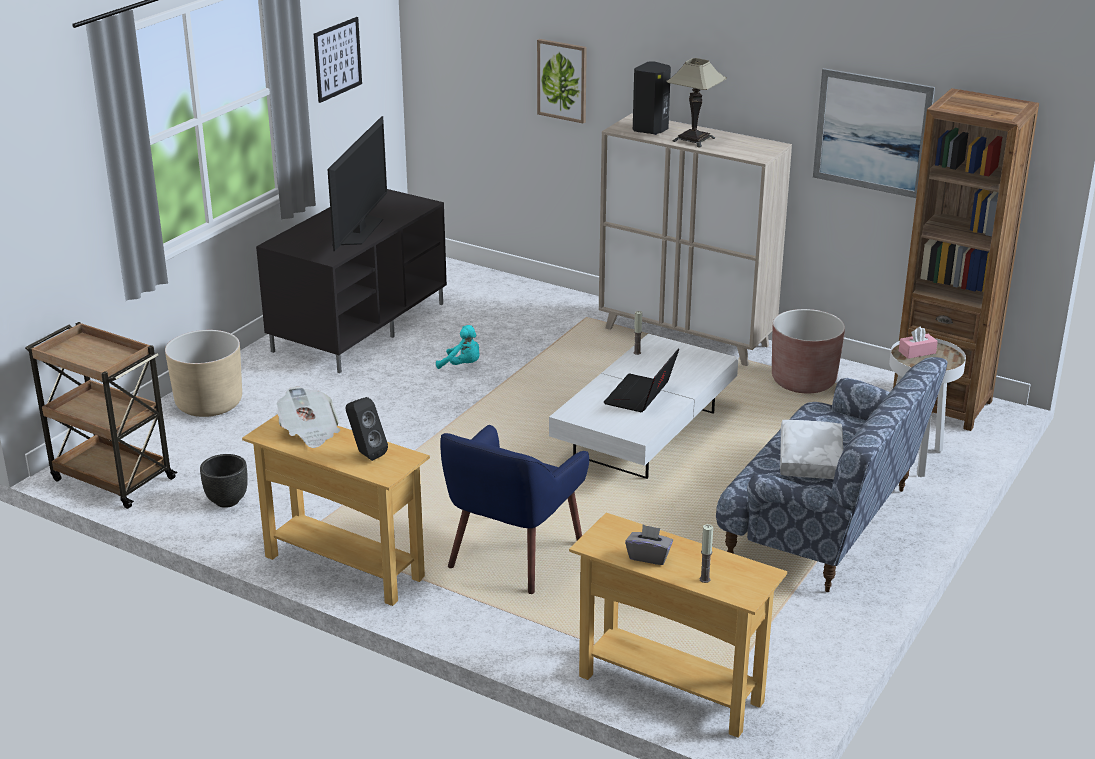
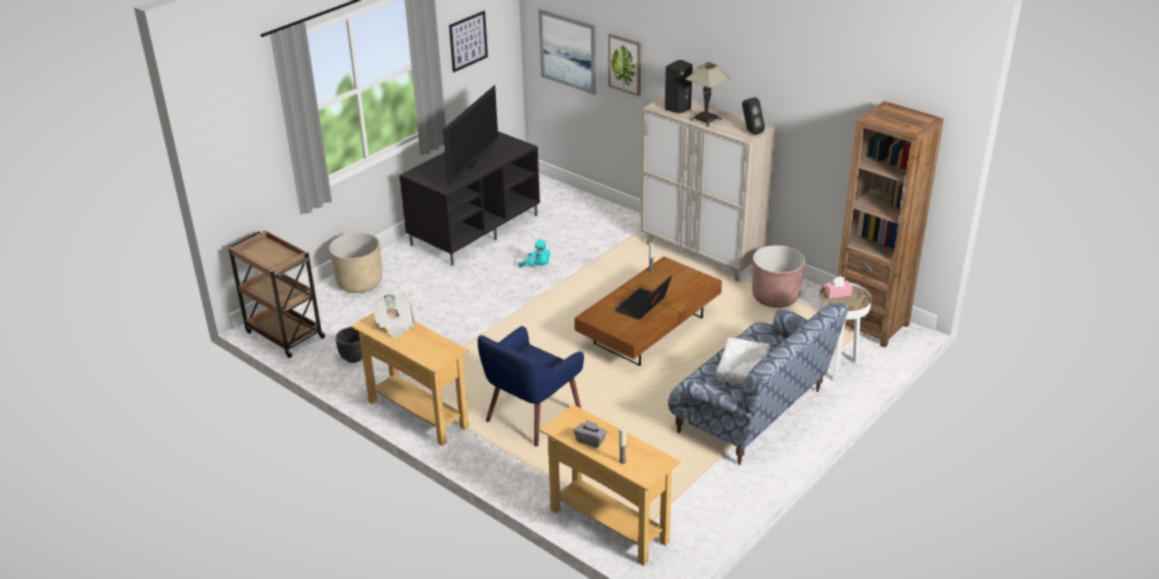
camera: 10 degrees right, 5 degrees up
(365, 454) = (427, 345): black speaker -> black speaker (750, 132)
(645, 435) = (649, 331): white coffee table -> brown coffee table
(872, 133) = (831, 125): picture -> picture (568, 51)

